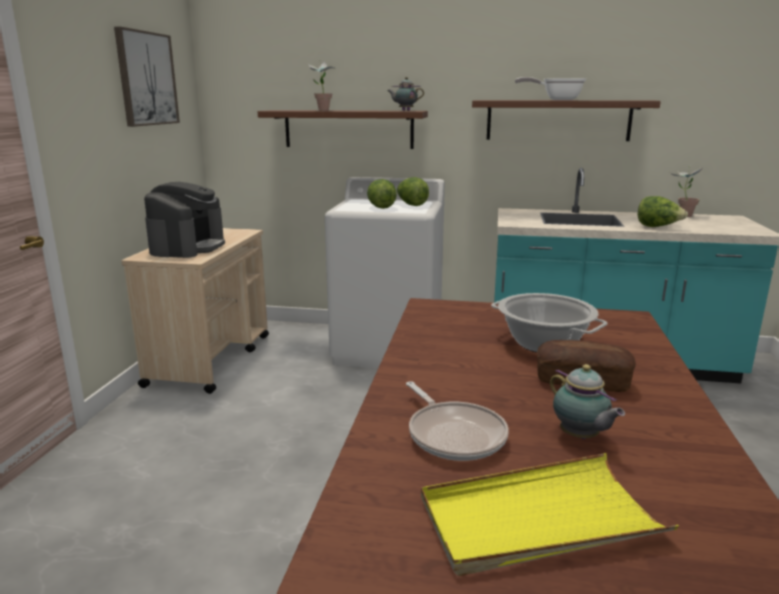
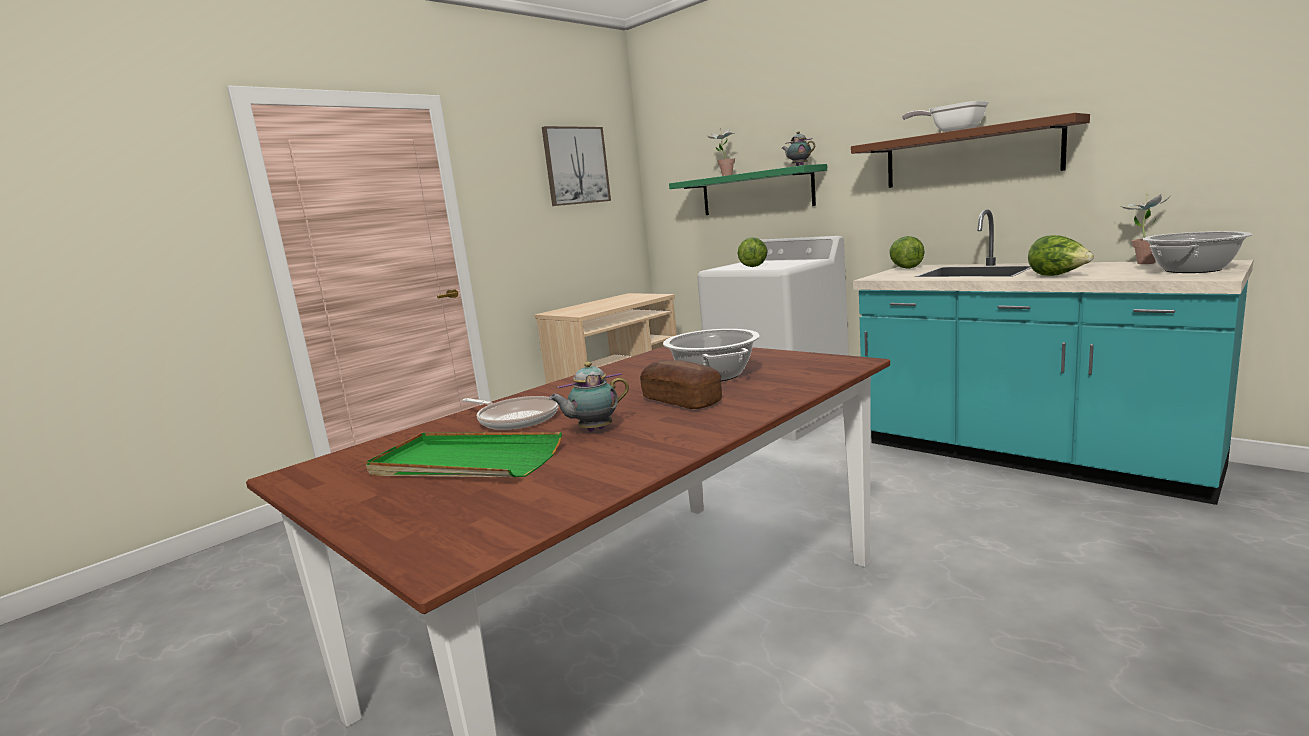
camera: 35 degrees right, 5 degrees down
(188, 247) = (593, 306): coffee machine -> none
(348, 129) = (756, 192): brown shelf -> green shelf
(411, 205) = (789, 263): lettuce -> lettuce (905, 268)
(454, 434) = (515, 419): frying pan -> frying pan turned 60 degrees counterclockwise
(538, 519) = (465, 462): yellow tray -> green tray
(580, 437) = (593, 430): teapot -> teapot turned 60 degrees clockwise
(731, 224) = (1192, 270): none -> cooking pot

